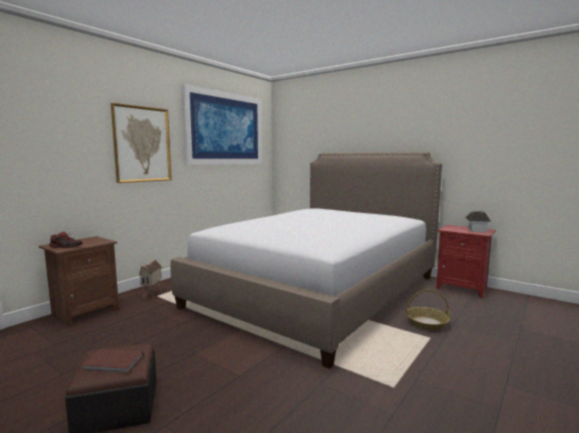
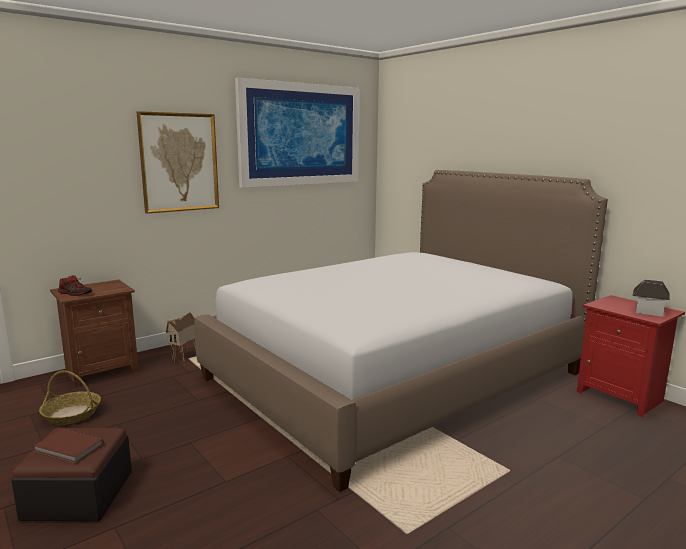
camera: 15 degrees right, 5 degrees up
(426, 323) = (521, 446): basket -> basket (72, 414)

